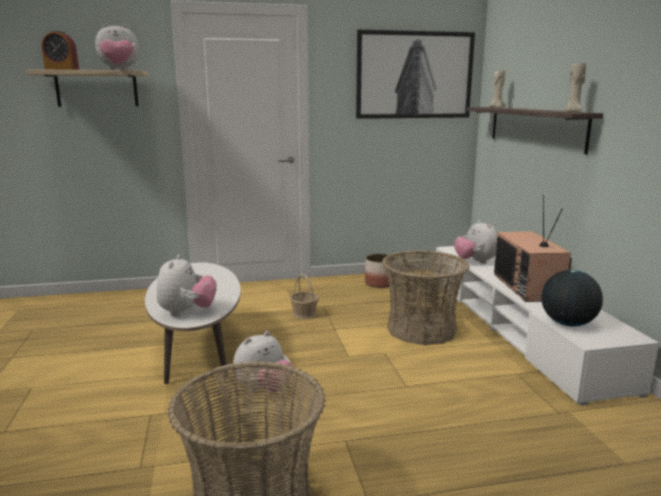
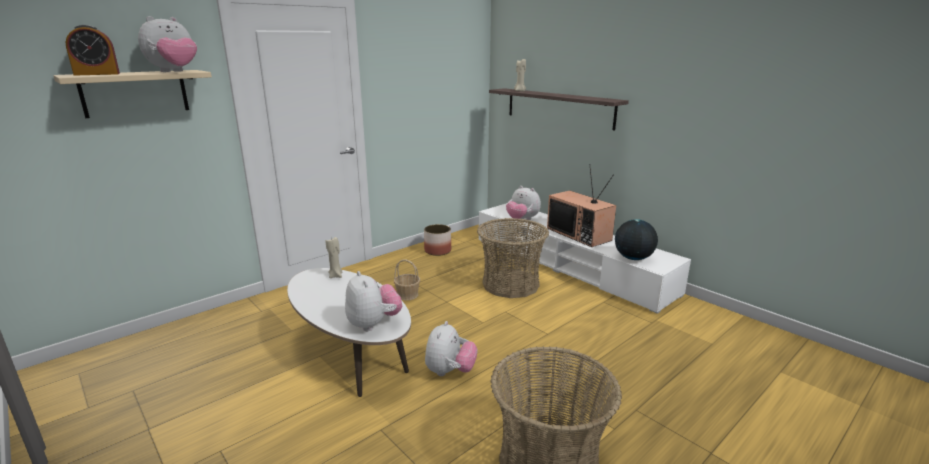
camera: 30 degrees left, 5 degrees up
(414, 75) = (444, 62): picture -> none
(573, 112) = (607, 99): beige candle -> beige candle (336, 275)

